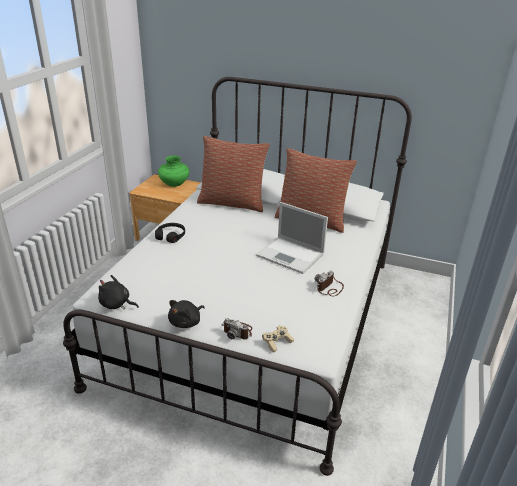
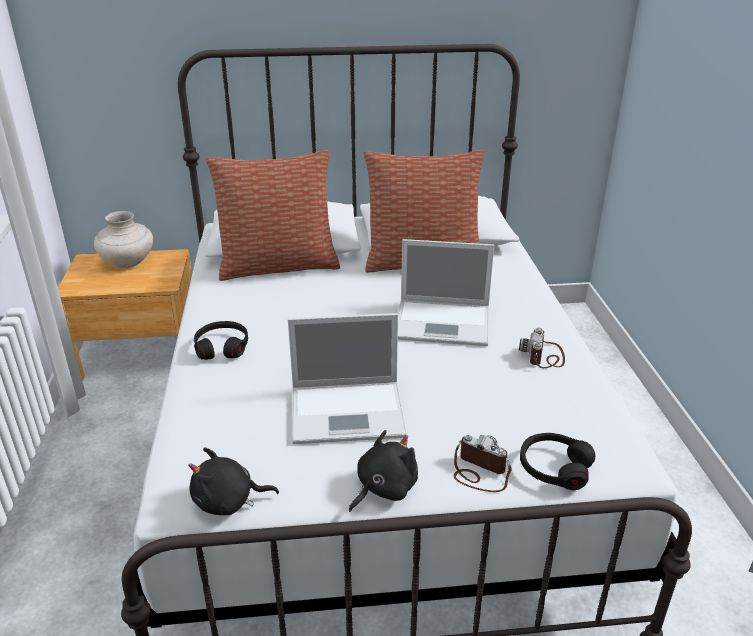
camera: 25 degrees left, 0 degrees up
(174, 184) = (128, 263): green vase -> beige vase
(186, 322) = (383, 488): black plush toy -> black plush toy turned 150 degrees counterclockwise
(202, 284) = (350, 412): none -> laptop
(238, 331) = (479, 472): camera -> camera turned 150 degrees counterclockwise
(277, 342) = (554, 468): beige game controller -> black headphones

